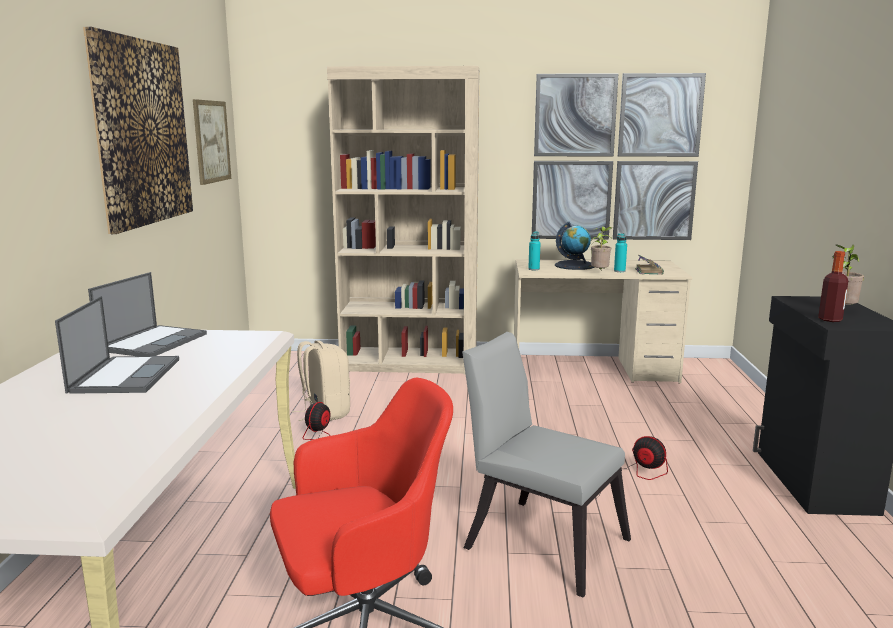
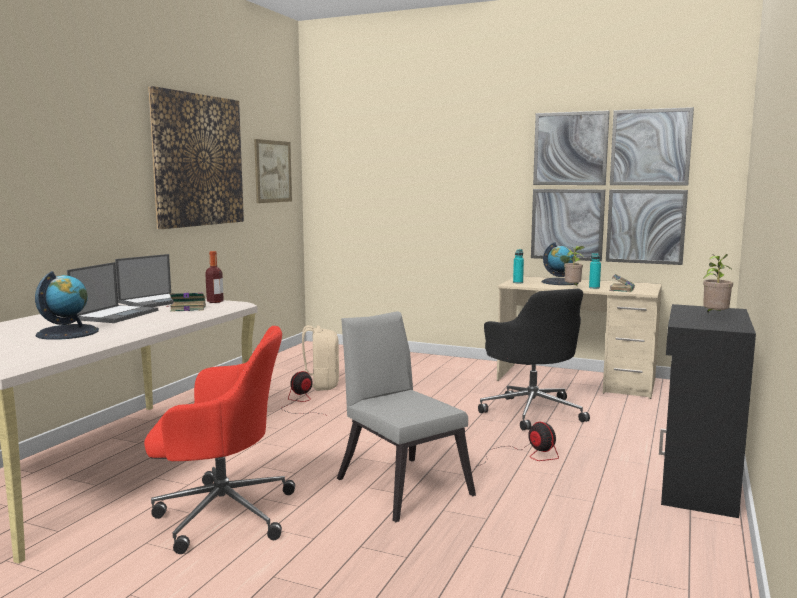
camera: 20 degrees right, 5 degrees down
(98, 422) = (67, 333): none -> globe
(216, 351) = (187, 308): none -> book
(410, 363) = (419, 360): beige bookcase -> none
(585, 415) = (532, 411): none -> black office chair
(830, 319) = (687, 321): bottle -> bottle (215, 301)

